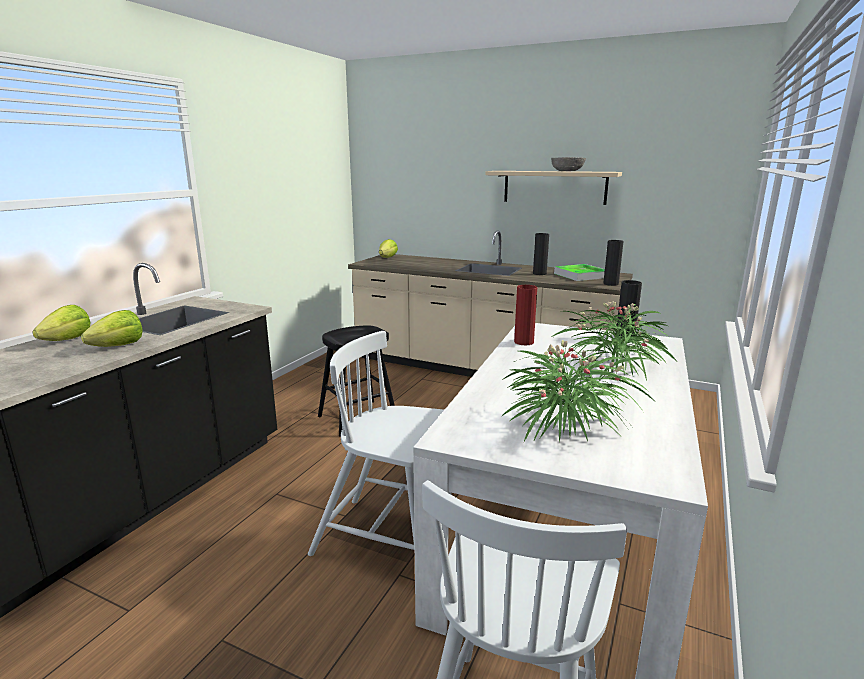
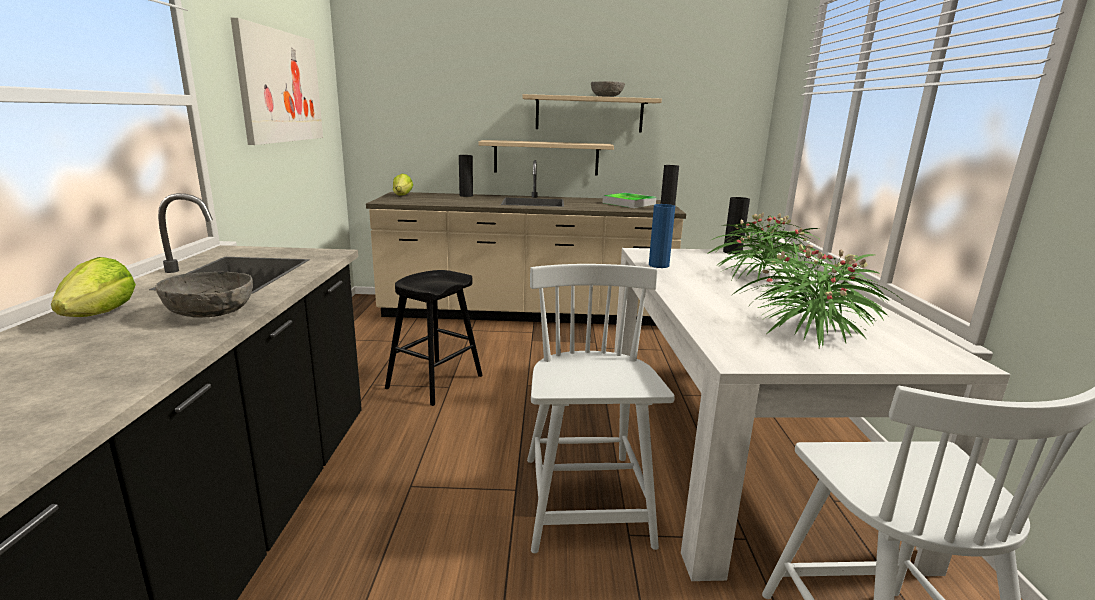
camera: 25 degrees left, 0 degrees up
(119, 346) = (211, 312): lettuce -> grey bowl
(284, 174) = (281, 87): none -> picture
(388, 540) = (585, 502): white chair -> white chair turned 90 degrees clockwise
(513, 228) = (546, 158): none -> beige shelf
(524, 342) = (658, 265): red vase -> blue vase
(539, 273) = (589, 203): black vase -> black vase (466, 195)

